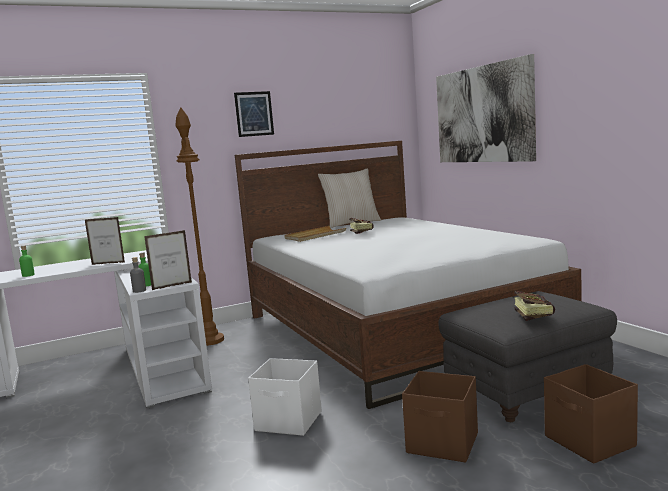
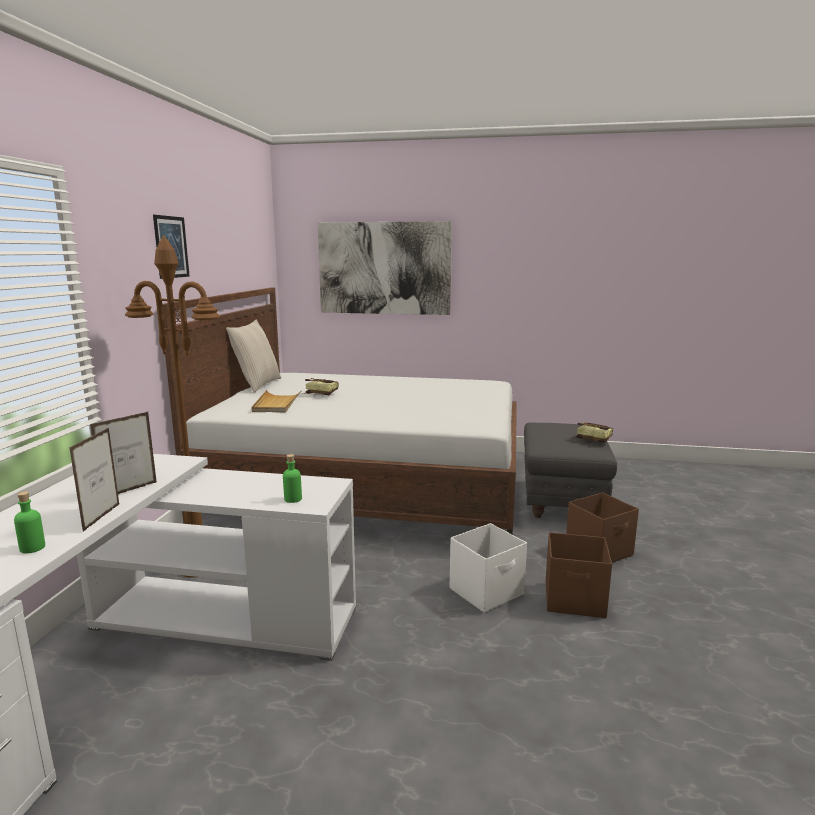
camera: 55 degrees left, 5 degrees up
(139, 291) = (316, 507): grey bottle -> none
(172, 286) = (336, 490): picture frame -> picture frame (102, 517)
(590, 442) = (643, 515): brown storage box -> brown storage box (575, 600)

